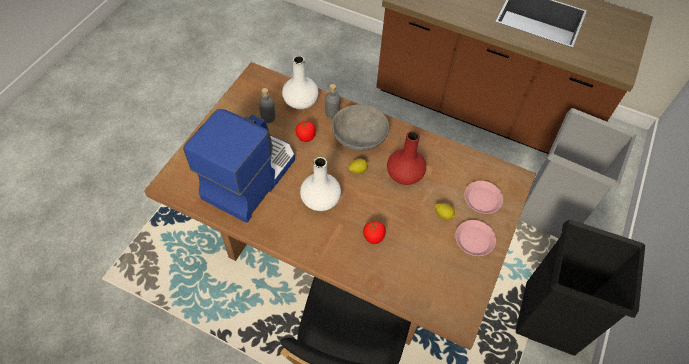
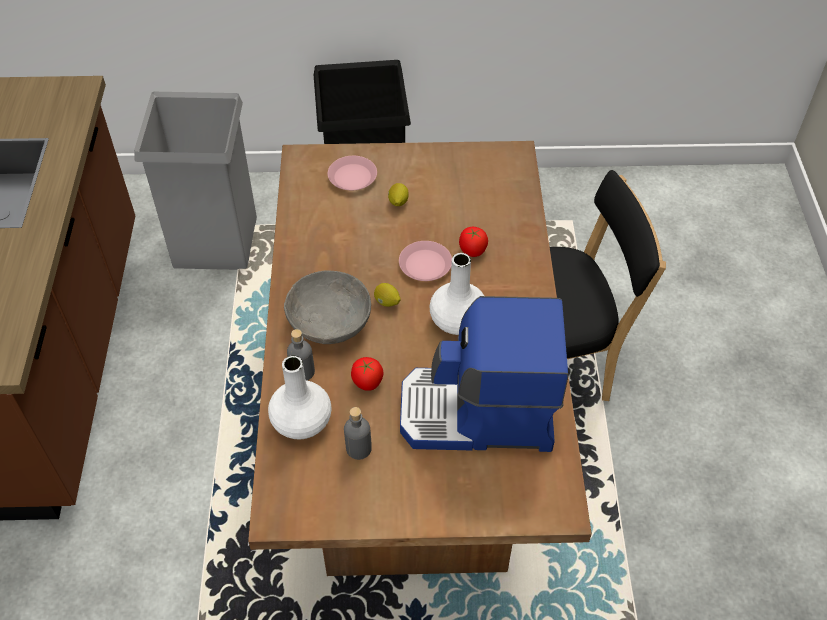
camera: 115 degrees left, 5 degrees down
(404, 174) = (362, 255): red vase -> none
(474, 240) = (413, 169): pink plate -> pink plate (425, 264)

